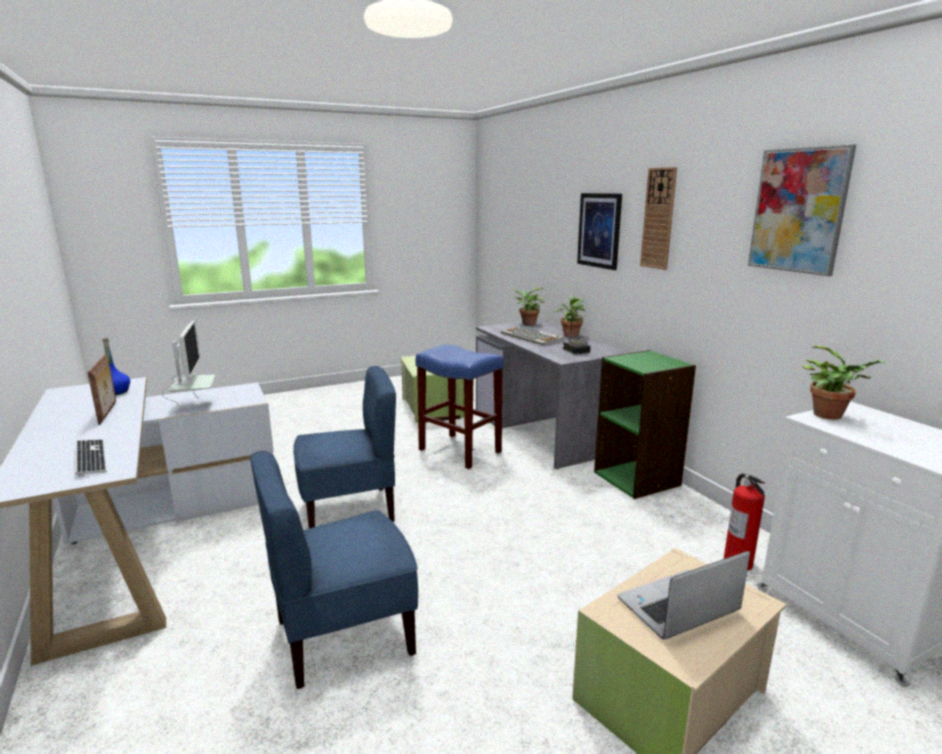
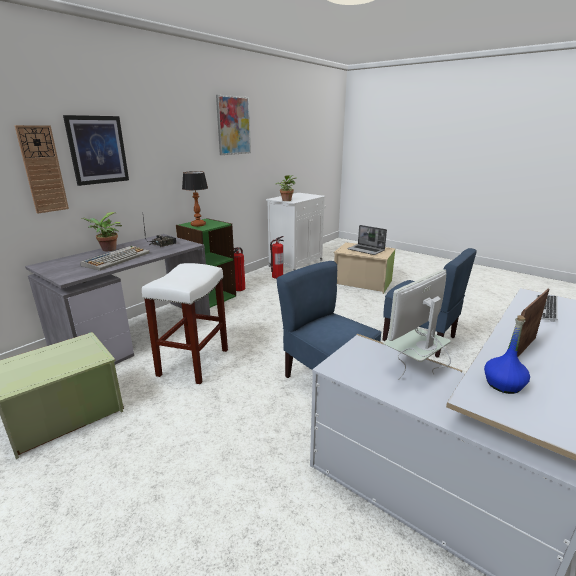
camera: 115 degrees left, 5 degrees up
(458, 450) = (193, 363): blue stool -> white stool
(527, 324) = (50, 267): potted plant -> none
(641, 358) = (198, 225): none -> table lamp
(658, 218) = (158, 135): wall clock -> wall clock (42, 169)
(670, 507) = (239, 288): none -> fire extinguisher

